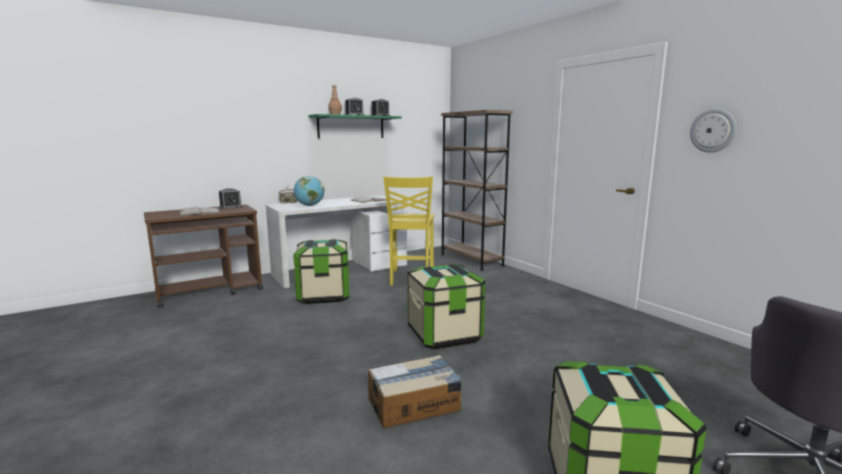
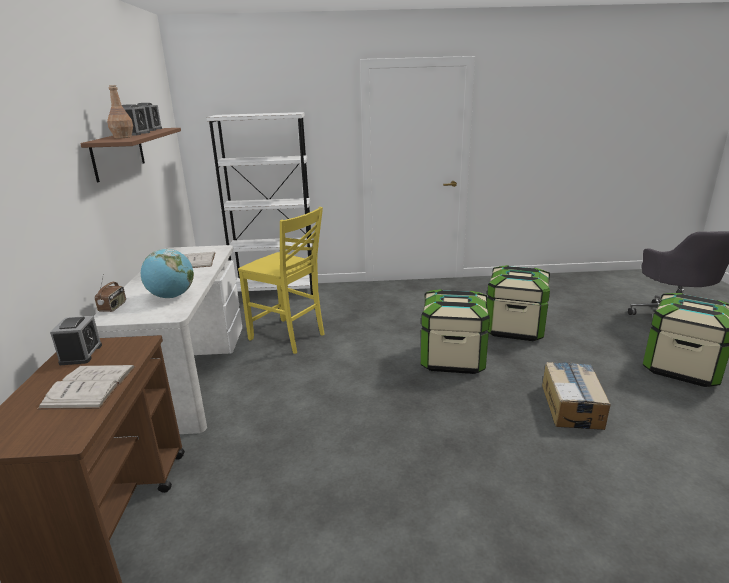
camera: 60 degrees left, 10 degrees up
(323, 295) = (274, 404): storage box -> storage box (514, 328)
(351, 127) = (119, 153): green shelf -> brown shelf
(471, 260) = (275, 293): brown bookcase -> white bookcase
(713, 130) = (513, 130): wall clock -> none

